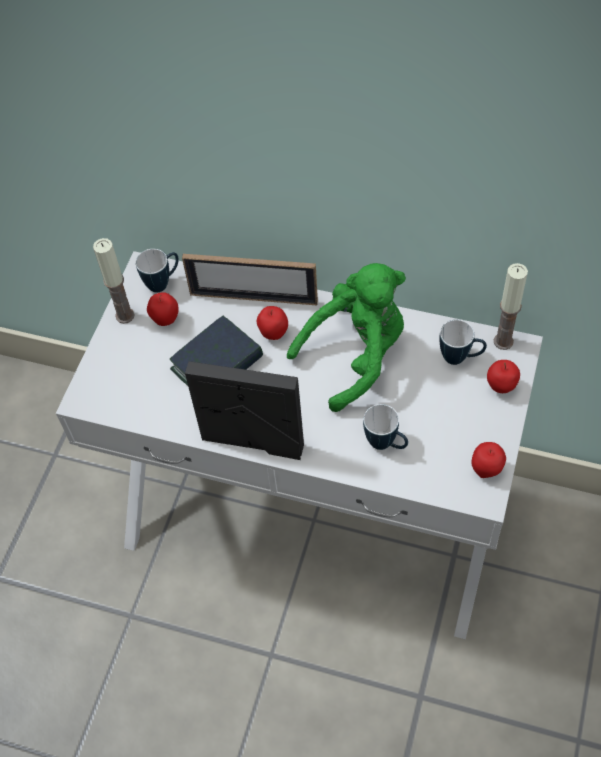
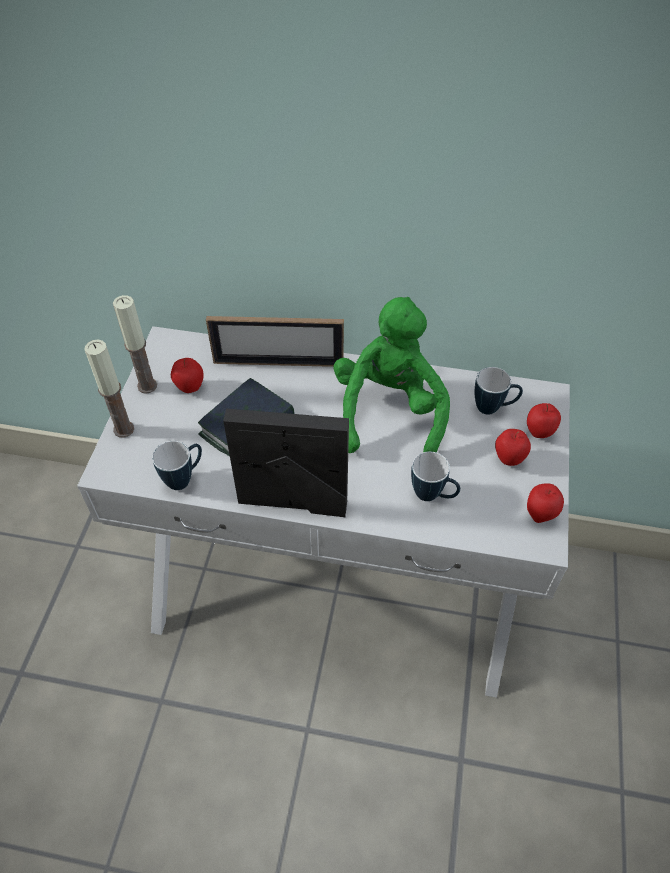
camera: 10 degrees left, 5 degrees down
(163, 282) = (184, 353): mug -> mug (184, 478)
(273, 333) = (302, 395): apple -> apple (508, 459)
(356, 355) = (389, 411): green plush toy -> green plush toy turned 45 degrees counterclockwise
(503, 341) = (532, 390): candle -> candle (123, 429)

